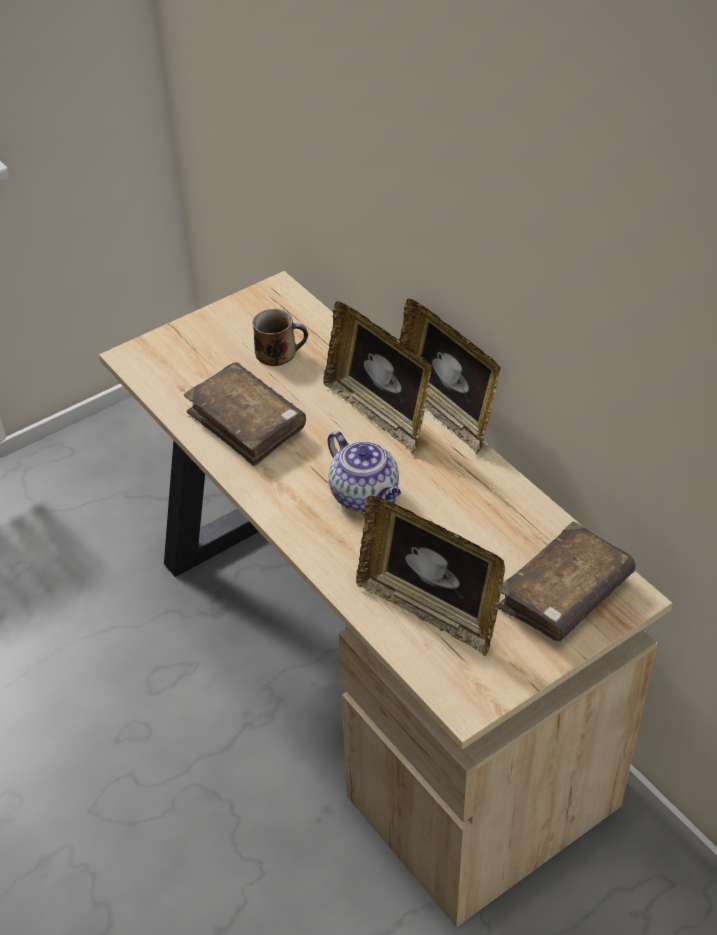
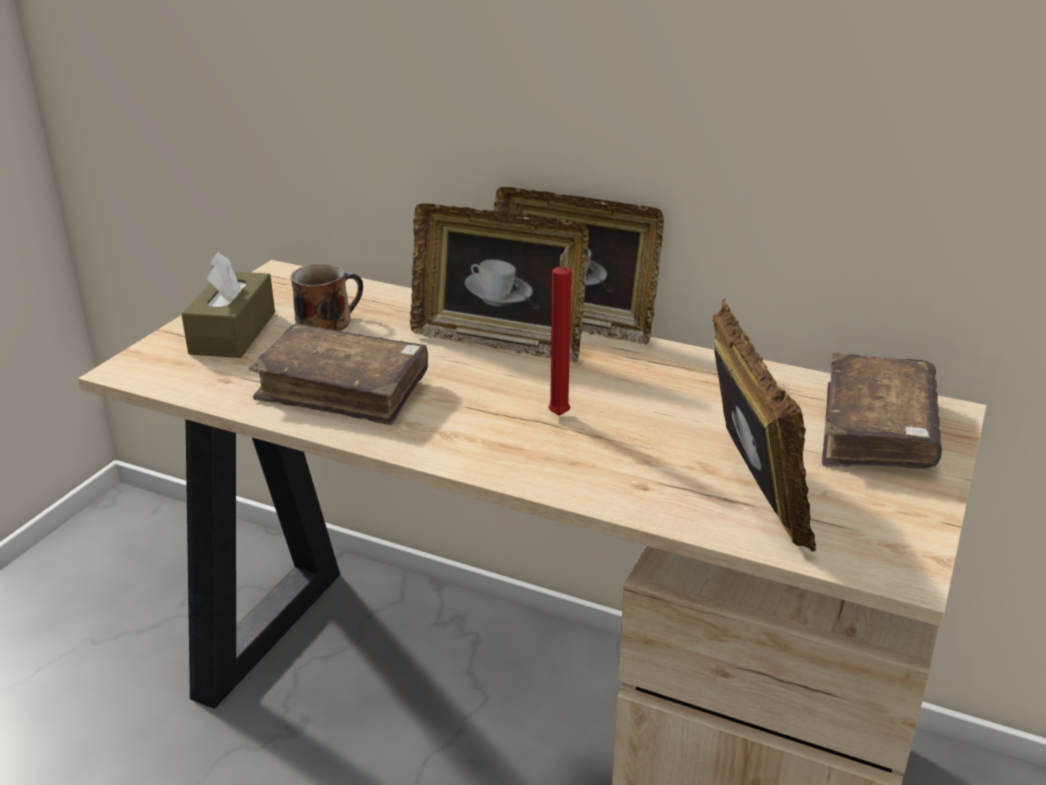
camera: 30 degrees left, 15 degrees down
(212, 343) = (233, 333): none -> brown tissue box
(366, 496) = (560, 413): teapot -> red candle
(429, 609) = (750, 493): picture frame -> picture frame turned 105 degrees counterclockwise

